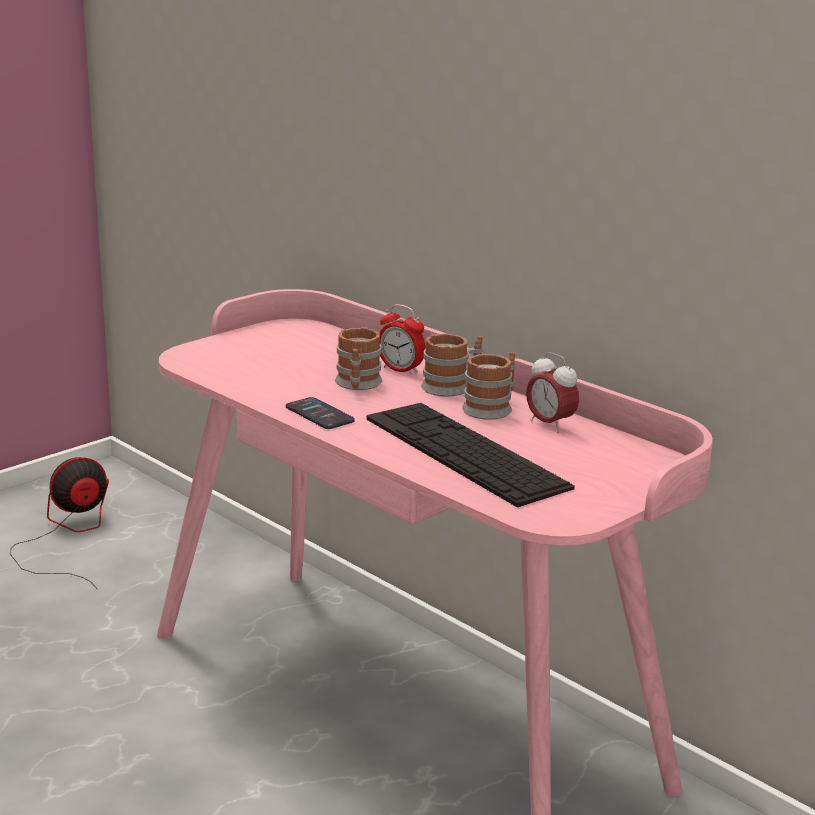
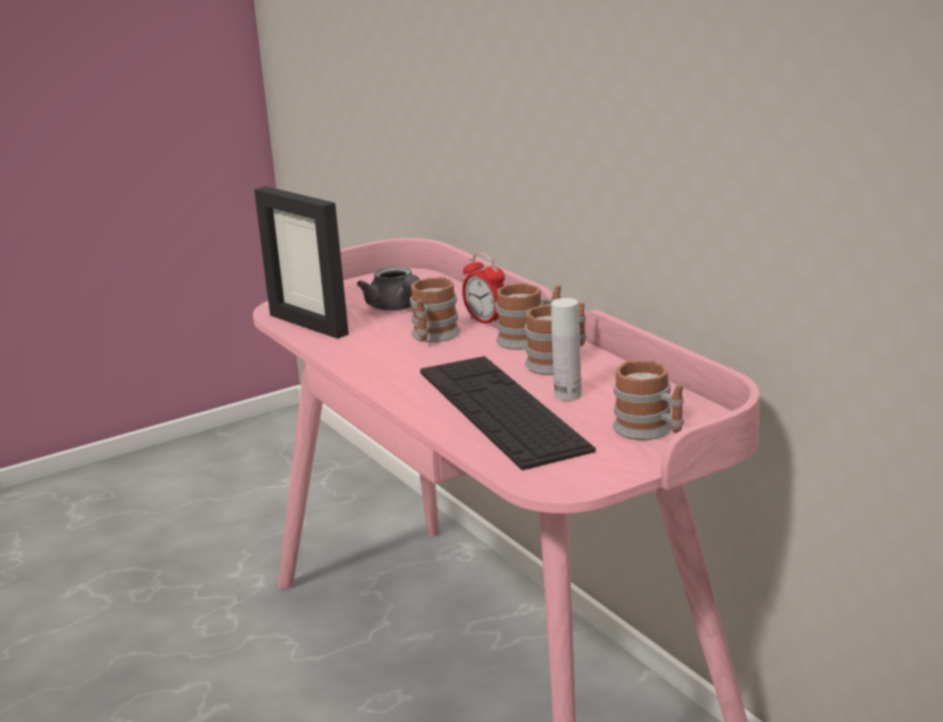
camera: 15 degrees right, 0 degrees up
(68, 536) = (231, 482): fan -> none
(226, 373) = (310, 324): none -> picture frame
(305, 357) = (397, 308): none -> grey teapot
(319, 415) = (376, 368): phone -> none
(518, 438) = (568, 395): none -> white bottle
(550, 425) = (610, 381): alarm clock -> none
(612, 469) = (650, 431): none -> mug

